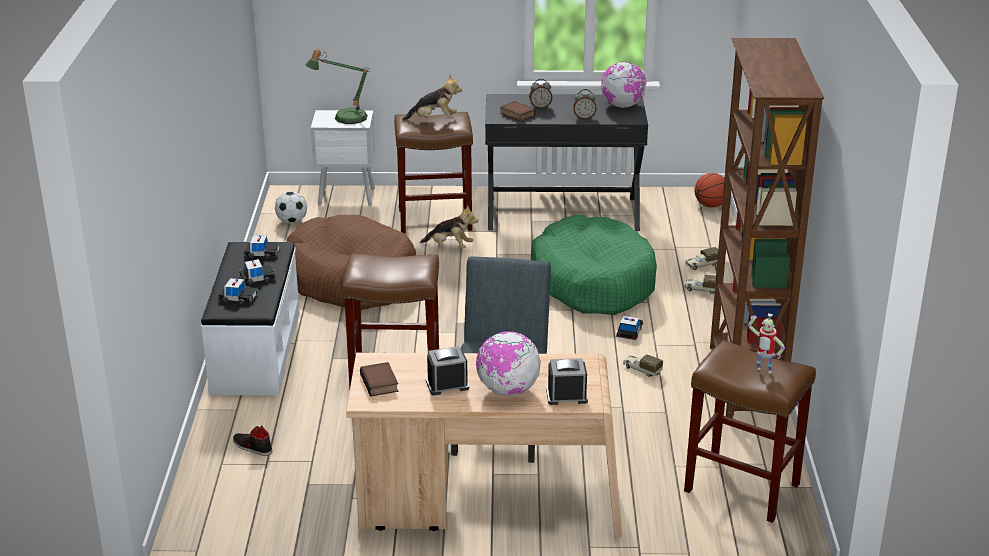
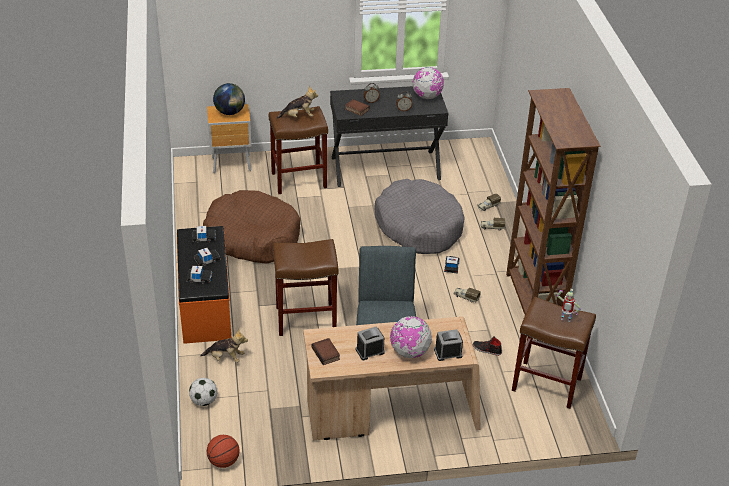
camera: 10 degrees left, 10 degrees up
(252, 447) = (224, 383): black shoe -> black shoe (486, 349)
(255, 352) = (204, 305): white bench -> orange bench
(291, 221) = (198, 189): football -> football (203, 401)
(345, 117) = (230, 112): table lamp -> globe
(348, 198) = (232, 164): white nightstand -> brown nightstand
(450, 246) = (315, 203): plush toy -> plush toy (225, 358)
(593, 282) = (419, 226): green dog bed -> grey dog bed
(710, 205) = (484, 154): basketball -> basketball (223, 461)

